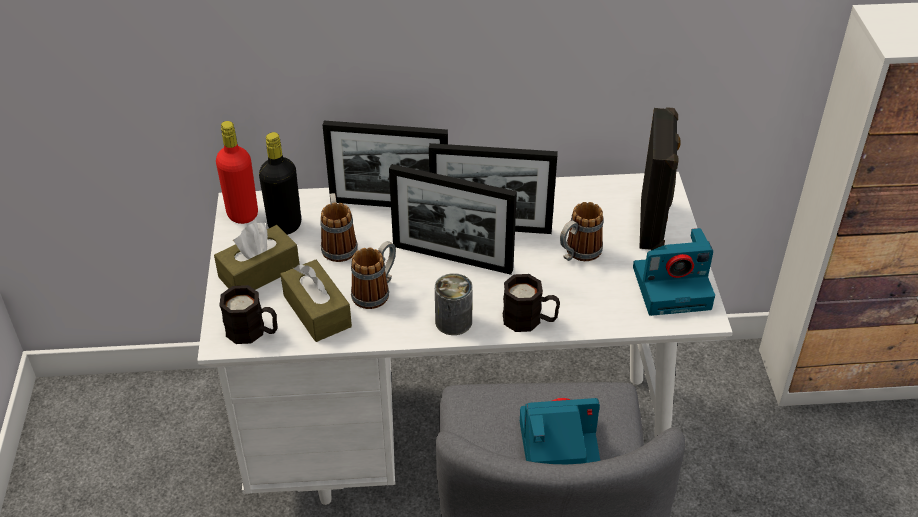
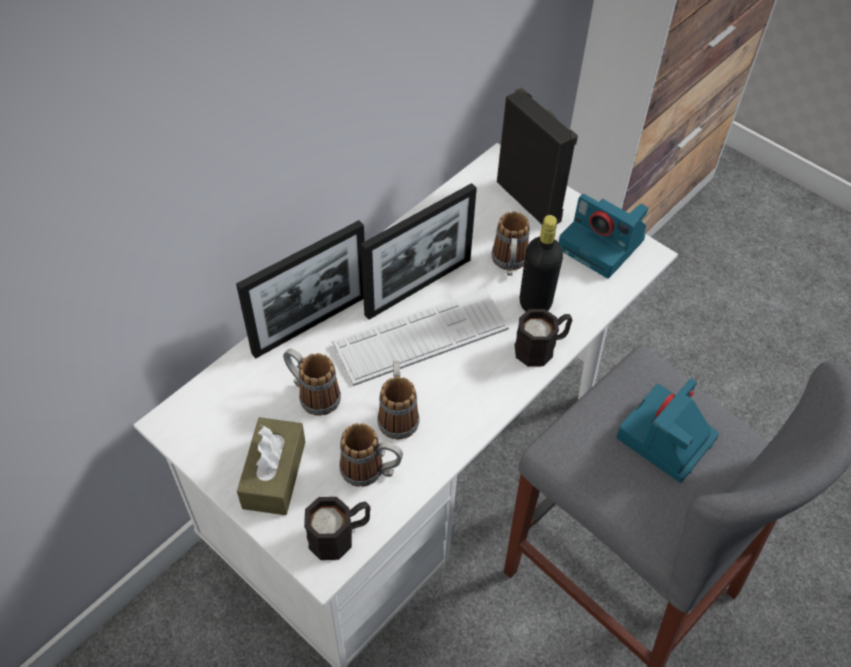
camera: 45 degrees left, 10 degrees up
(242, 214) = (186, 429): red bottle -> none
(285, 226) = (241, 411): black bottle -> black bottle (535, 303)
(317, 311) = (371, 471): brown tissue box -> mug
(452, 258) = (421, 337): picture frame -> keyboard
(453, 321) = (489, 393): can -> none
(673, 287) = (603, 244): camera -> camera turned 90 degrees clockwise

